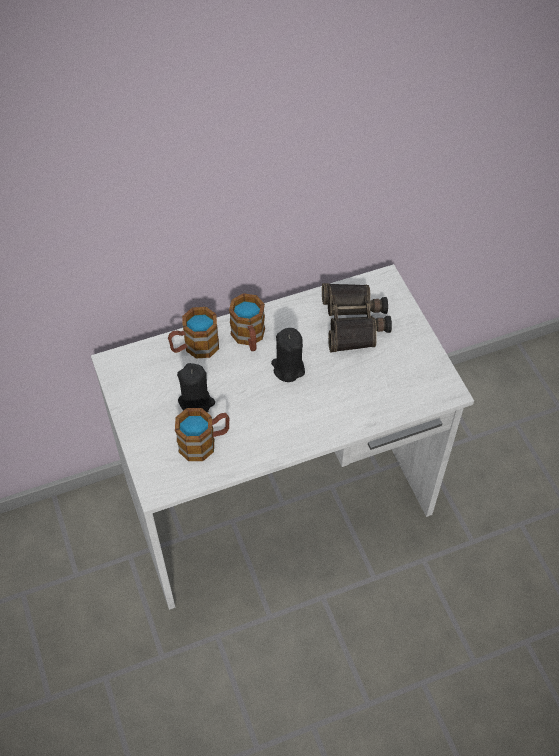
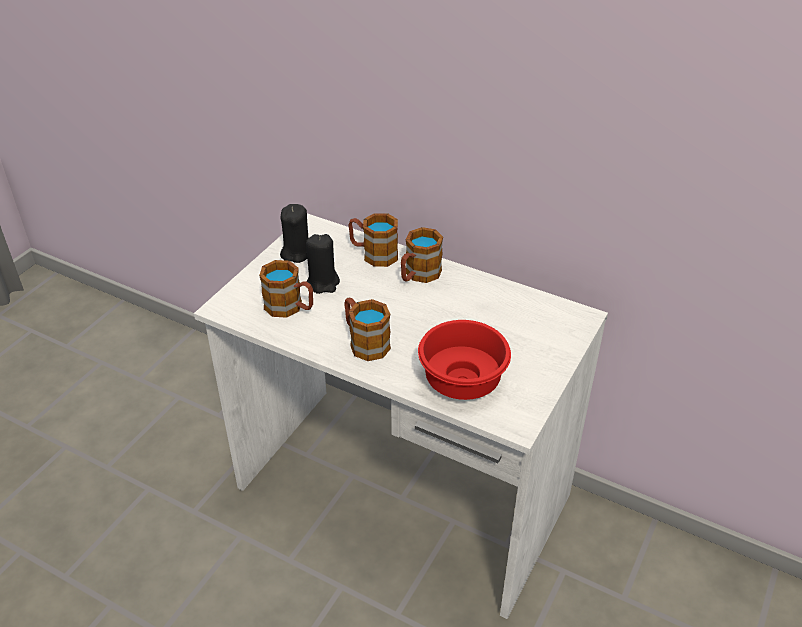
camera: 50 degrees right, 15 degrees down
(288, 368) = (415, 312): black candle -> black candle (296, 253)
(290, 420) = (364, 342): none -> mug
(355, 322) = (513, 323): binoculars -> none
(386, 392) = (463, 383): none -> red bowl

